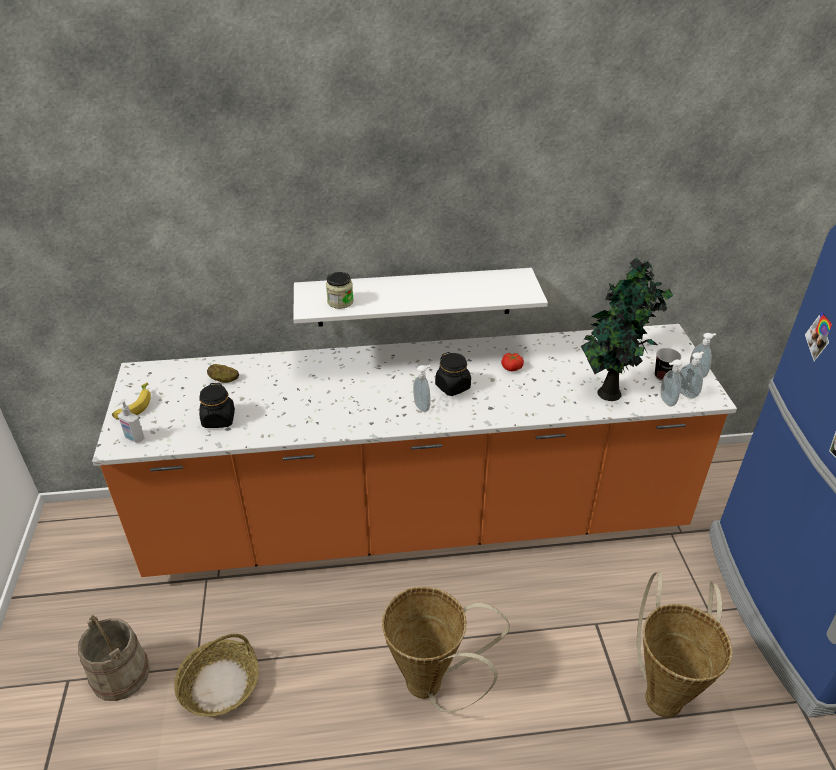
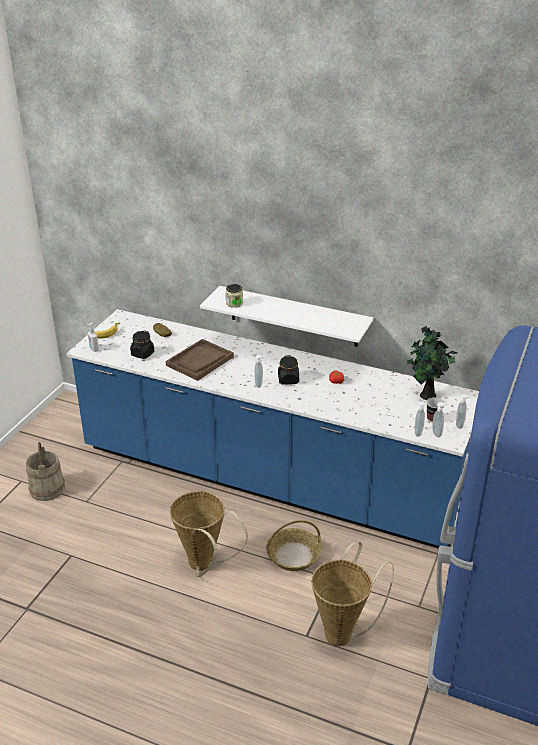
camera: 30 degrees right, 5 degrees down
(219, 684) = (92, 515): basket -> basket (293, 555)
(312, 401) = (200, 361): none -> brown tray
(418, 520) = (269, 479): orange counter -> blue counter
(606, 393) = (382, 415): potted plant -> none

